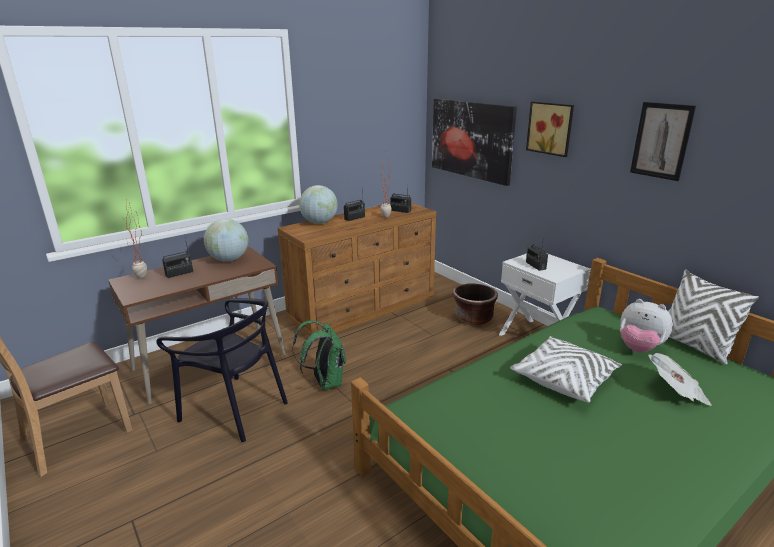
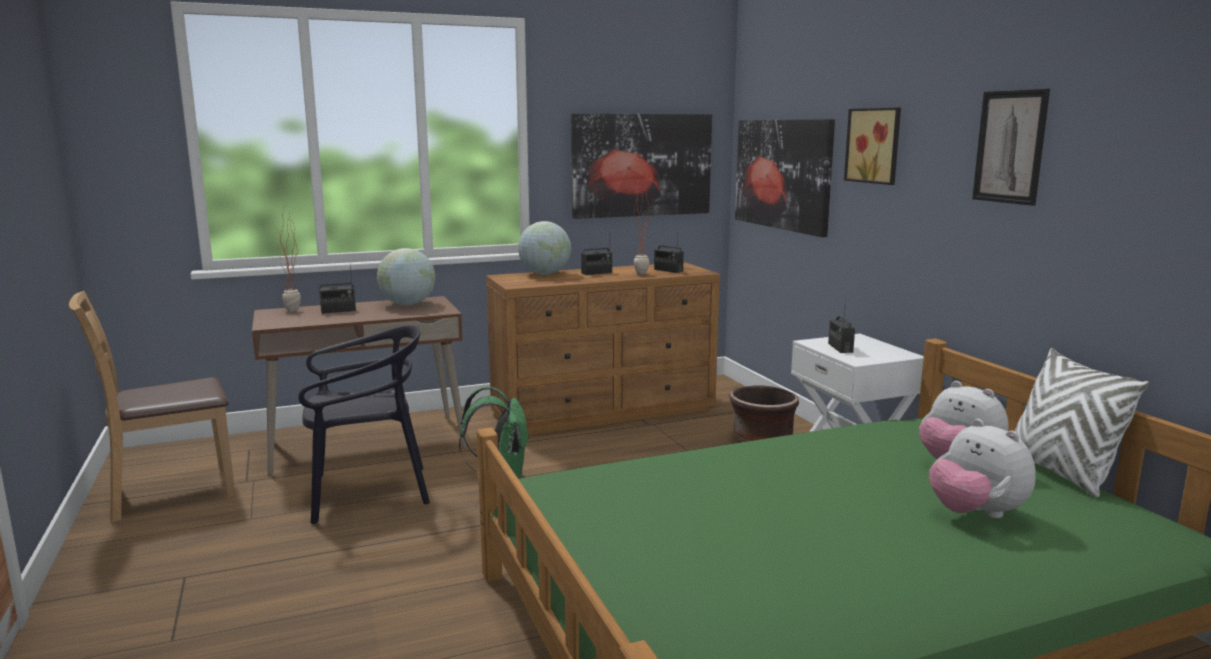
camera: 15 degrees right, 10 degrees down
(235, 409) = (368, 492): black chair -> black chair turned 60 degrees counterclockwise
(371, 134) = (641, 165): none -> picture
(564, 379) = (803, 479): white pillow -> none
(676, 392) = (976, 514): newspaper -> plush toy

